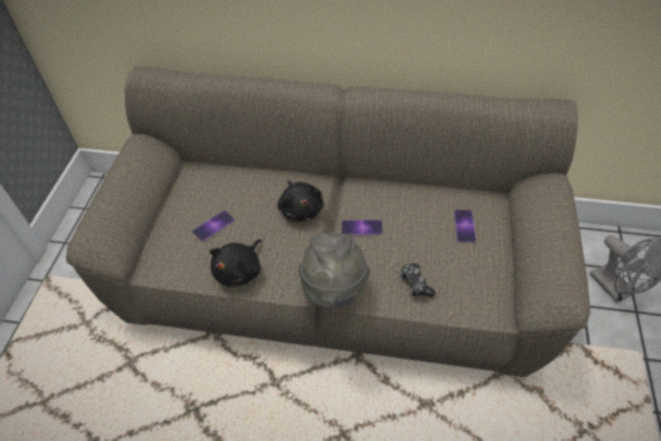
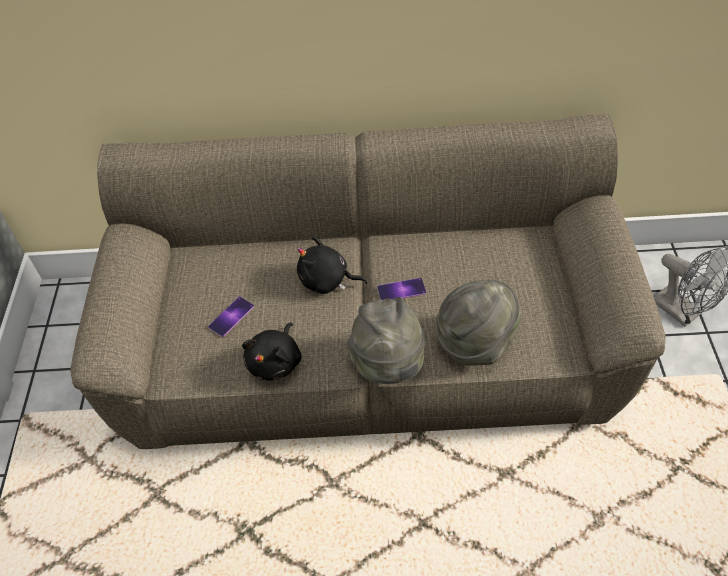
camera: 10 degrees left, 0 degrees up
(301, 209) = (327, 281): black plush toy -> black plush toy turned 135 degrees clockwise
(415, 284) = (475, 341): game controller -> grey hat
(464, 226) = (513, 269): phone -> none

